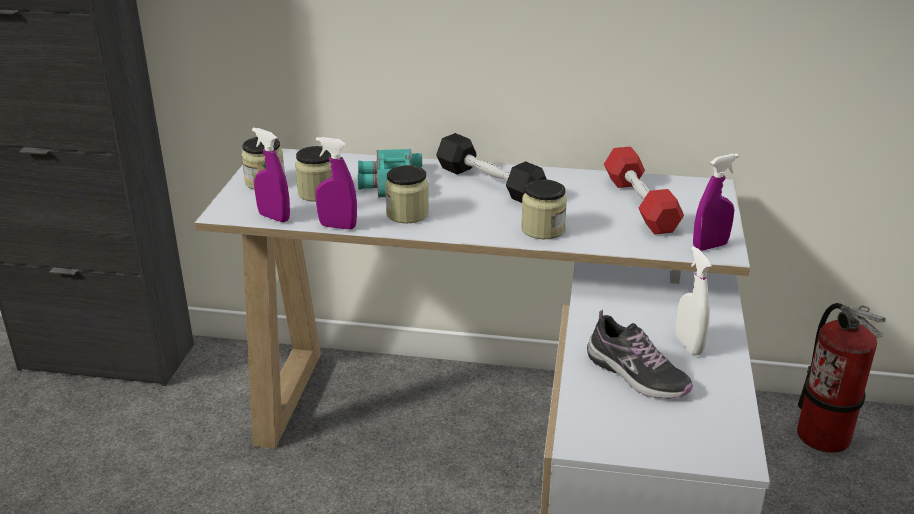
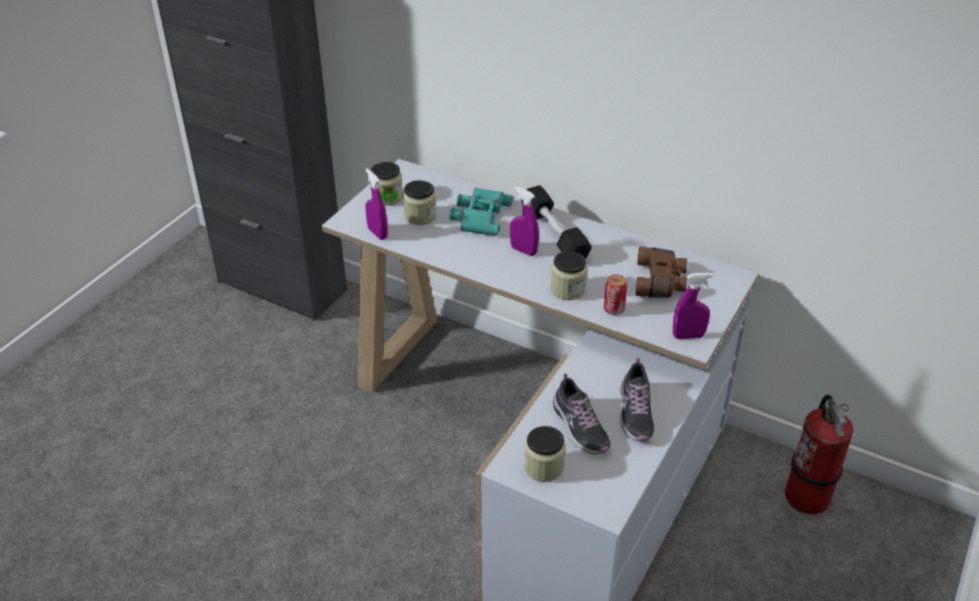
camera: 20 degrees right, 10 degrees up
(337, 226) = (418, 252): purple spray bottle -> purple spray bottle (523, 251)
(407, 214) = (475, 251): jar -> jar (544, 467)
(609, 238) = (614, 309): none -> can
(640, 204) = (661, 282): red dumbbell -> brown binoculars
(688, 345) = (635, 413): white spray bottle -> shoe

